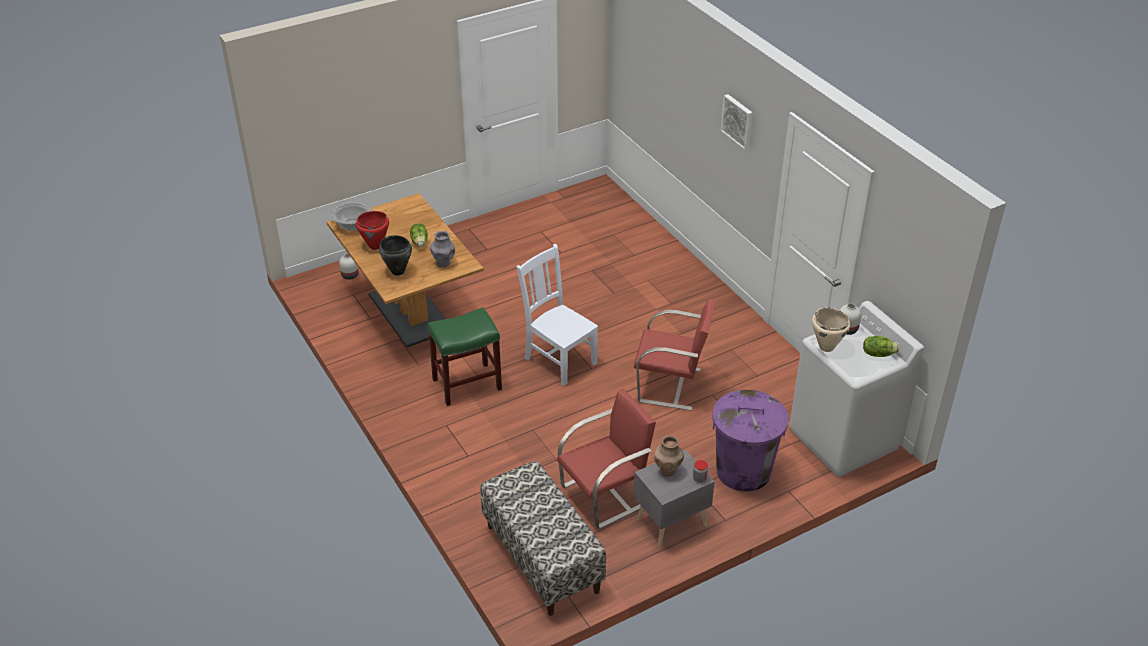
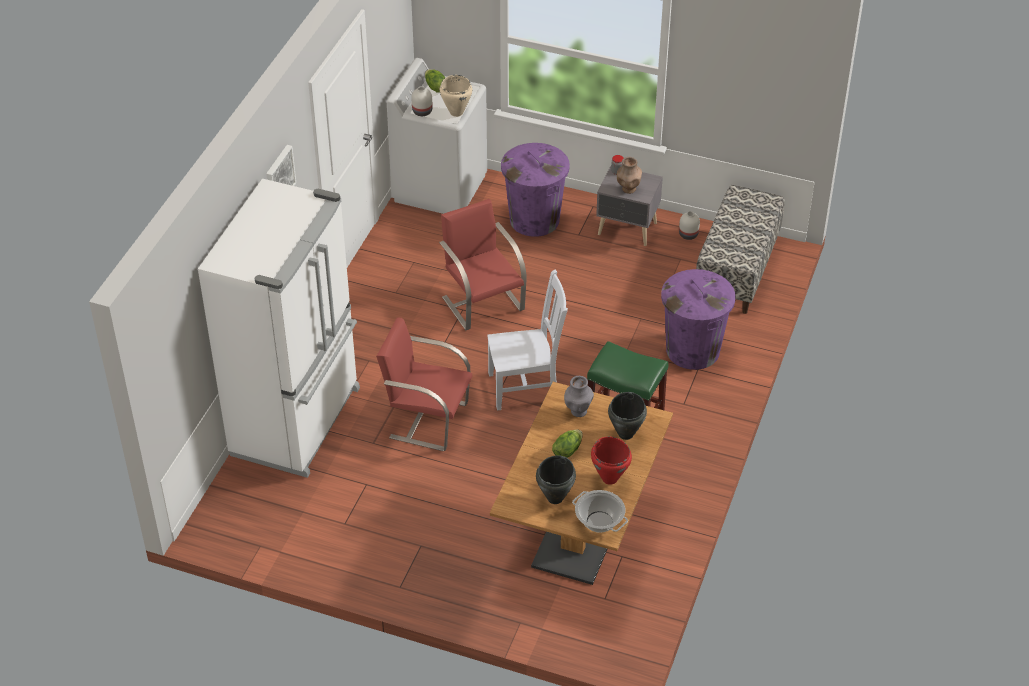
camera: 130 degrees left, 5 degrees up
(349, 275) = (581, 626): white vase -> white vase (689, 235)
(393, 219) = (555, 498): none -> black cooking pot
(489, 466) = (693, 350): none -> purple trash can
(558, 359) = (526, 387): white chair -> white chair turned 105 degrees counterclockwise
(605, 495) = (643, 273): red chair -> red chair (427, 419)
(647, 251) = (298, 422): none -> white fridge

